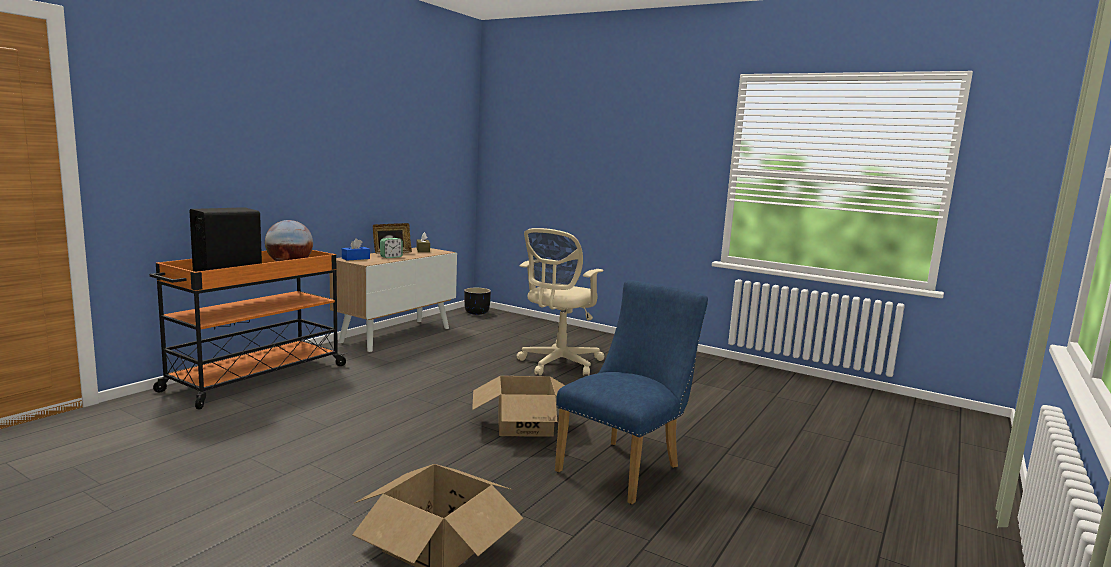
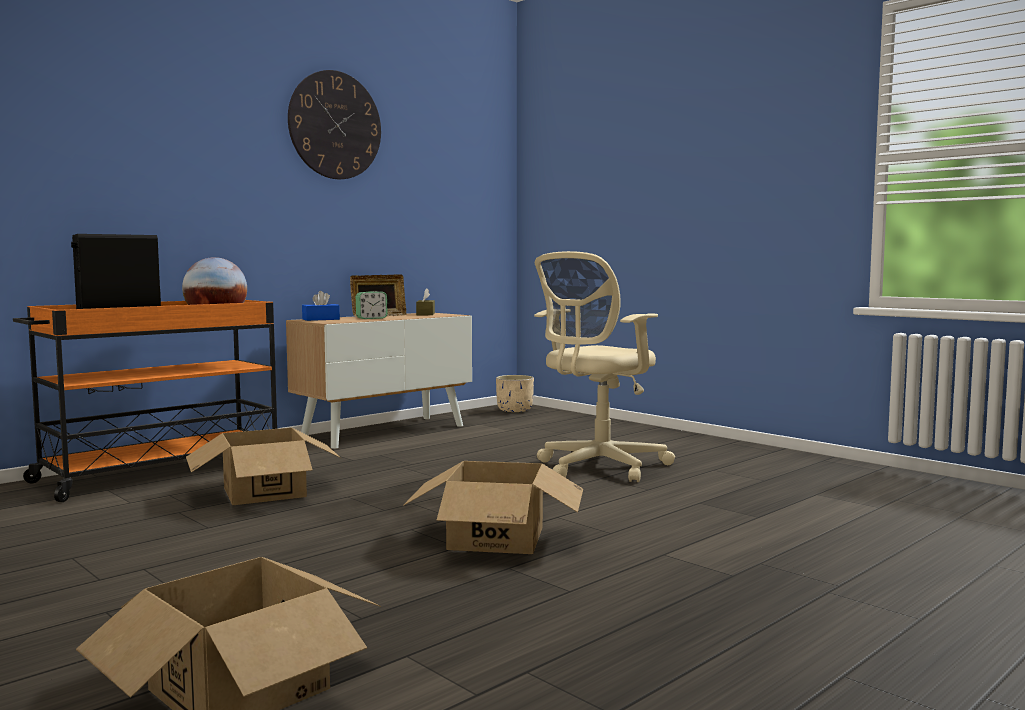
camera: 15 degrees right, 5 degrees down
(346, 393) = (263, 492): none -> cardboard box
(362, 114) = (335, 125): none -> wall clock
(477, 312) = (515, 410): black planter -> beige planter
(625, 467) = (630, 602): blue chair -> none

